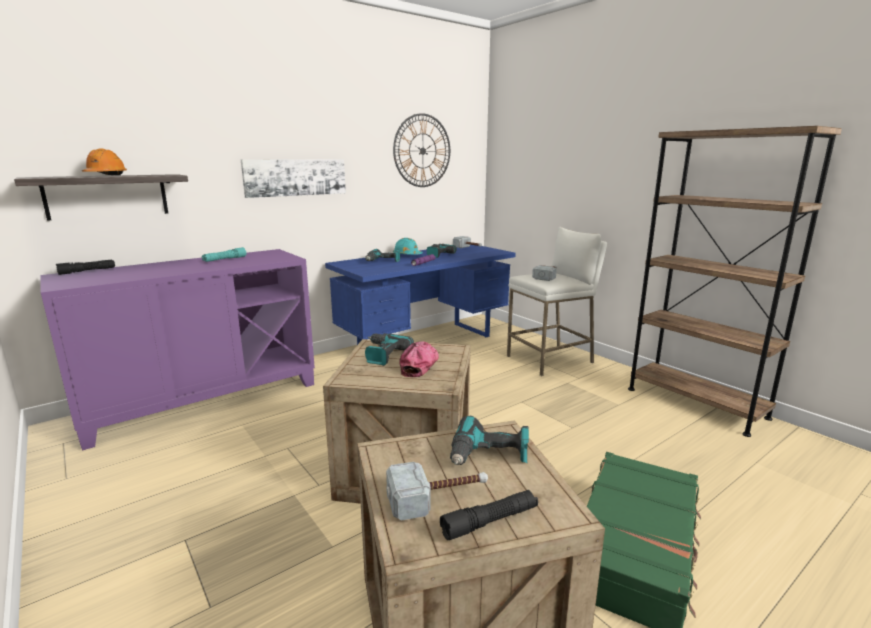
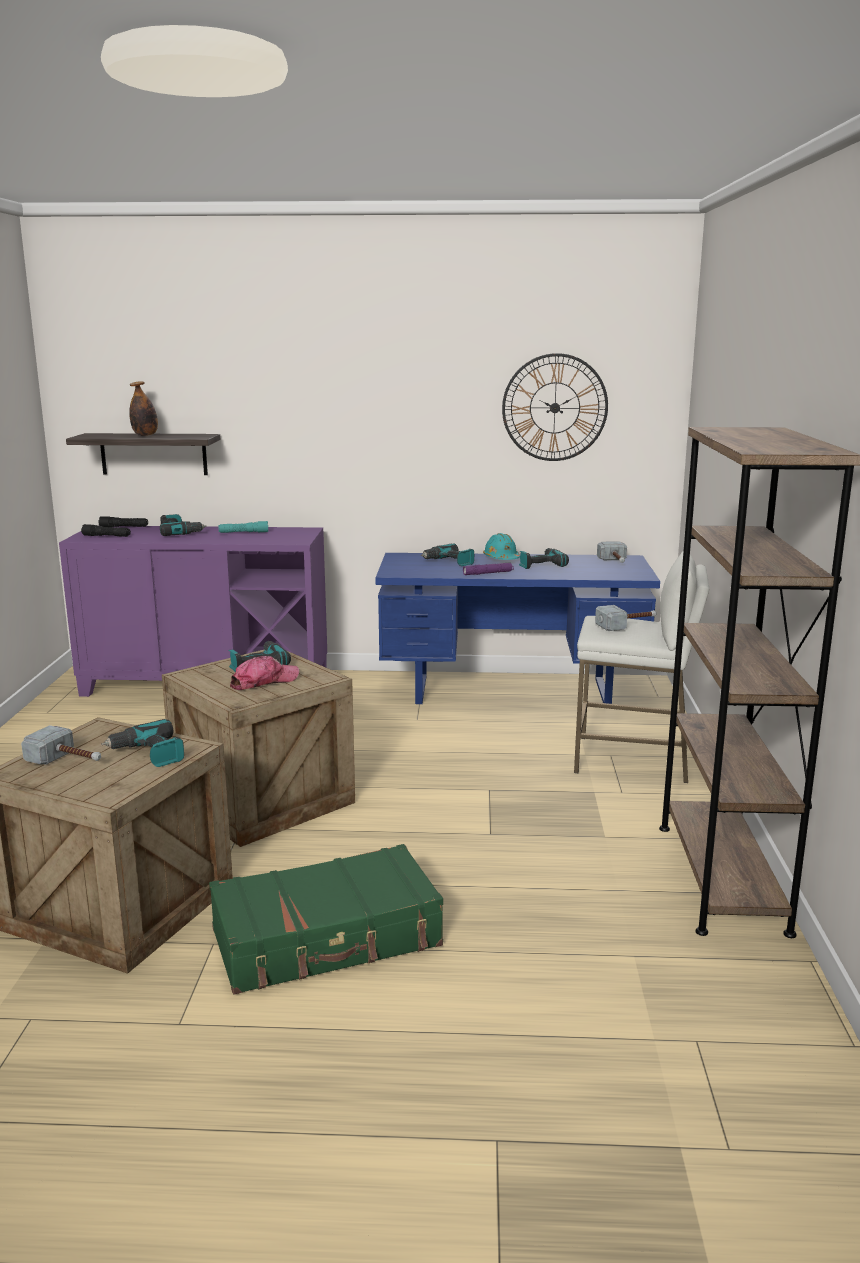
camera: 40 degrees right, 0 degrees up
(105, 175) = (145, 435): orange hard hat -> bottle
(163, 267) = (180, 533): none -> power drill
(295, 177) = (354, 441): picture -> none
(490, 522) = (64, 782): black flashlight -> black flashlight (106, 536)

